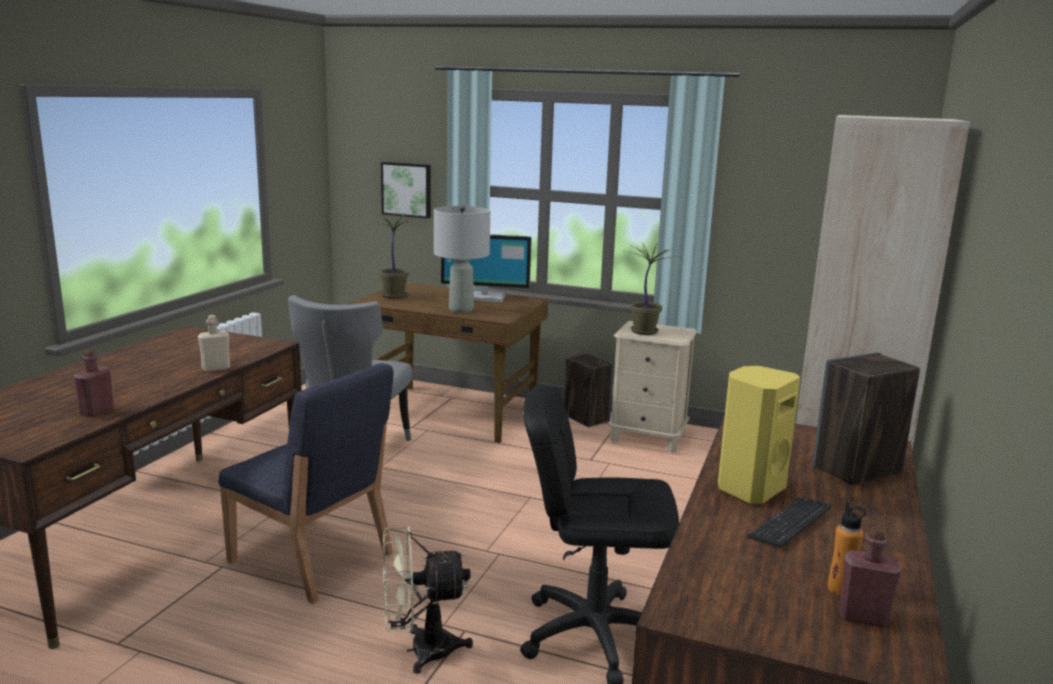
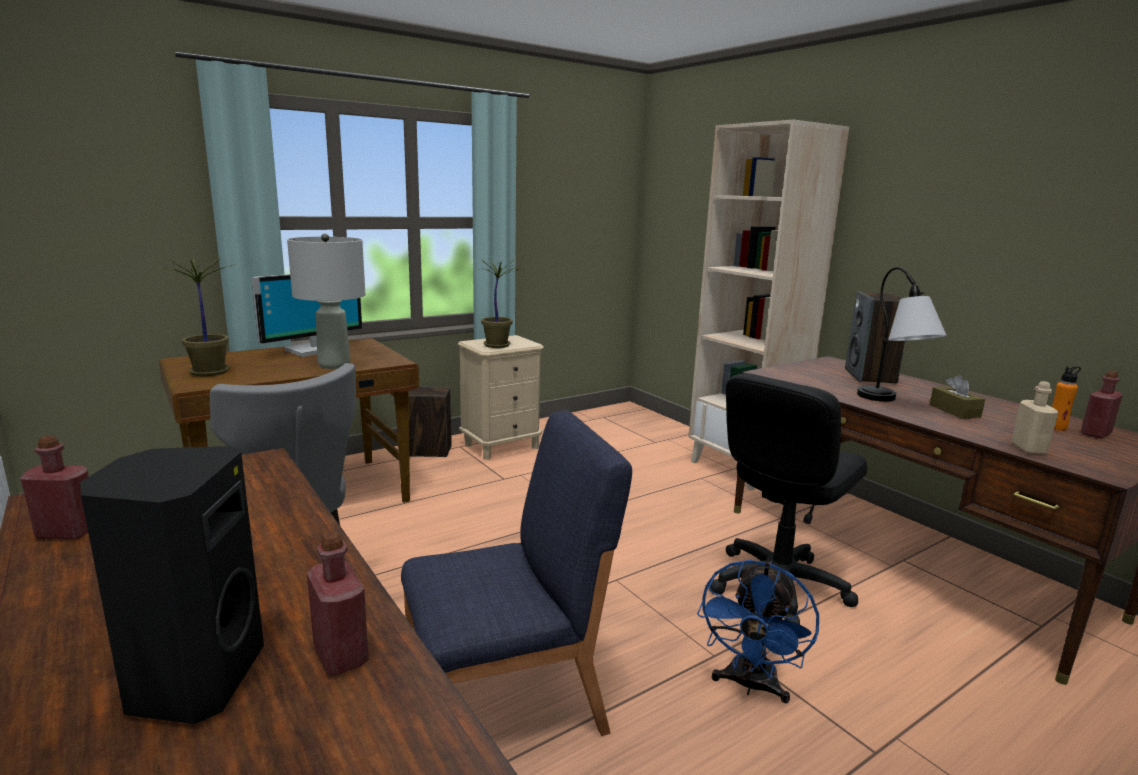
camera: 55 degrees left, 0 degrees up
(66, 396) = (192, 680): none -> black speaker
(161, 344) = (66, 533): none -> red bottle
(216, 368) = (293, 515): beige bottle -> beige bottle (1028, 449)
(407, 189) = (131, 230): picture -> none
(420, 650) = (750, 686): beige fan -> blue fan
(749, 489) = (891, 403): yellow speaker -> table lamp
(790, 524) = (954, 411): keyboard -> brown tissue box

